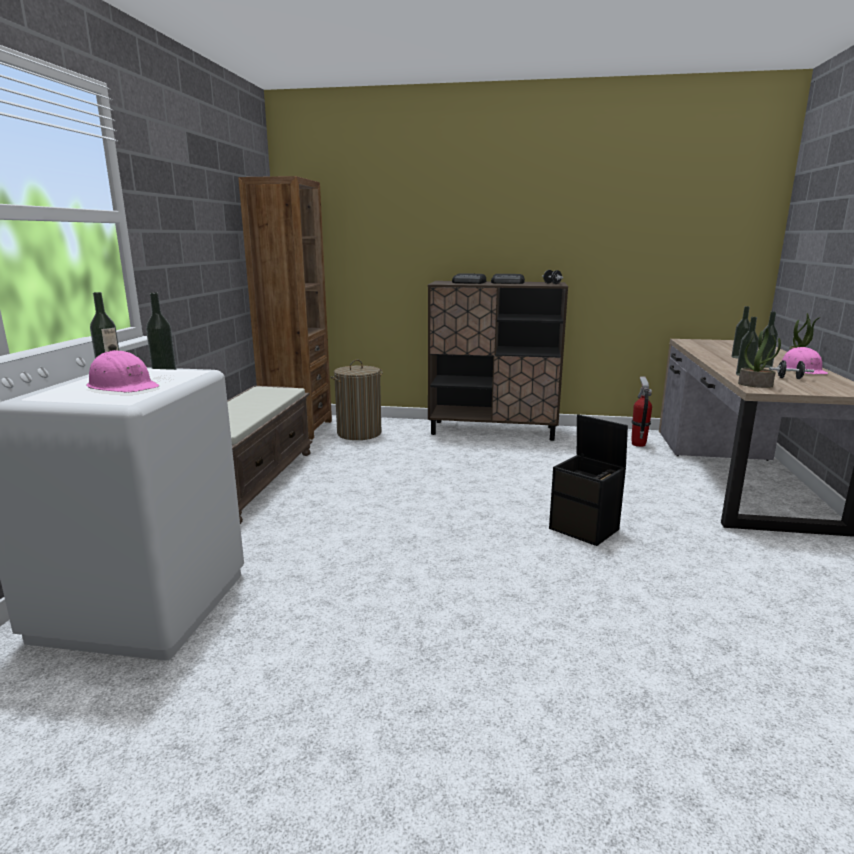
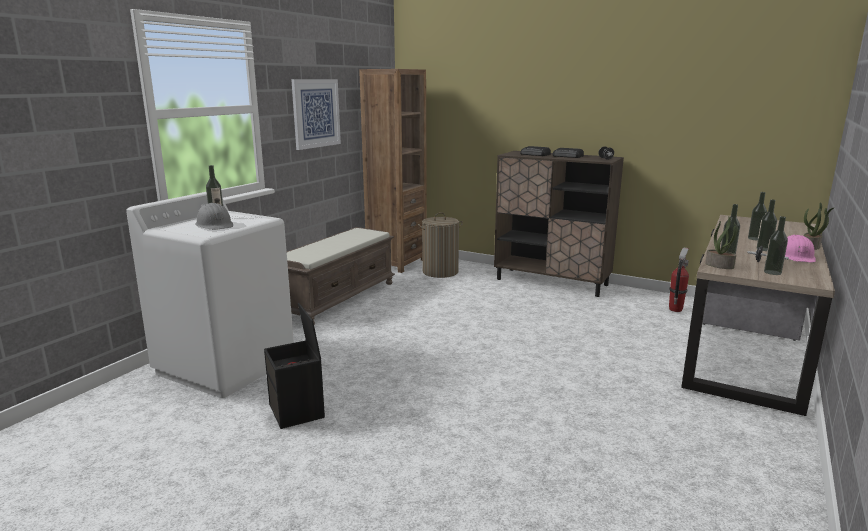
camera: 20 degrees right, 0 degrees up
(123, 386) = (215, 225): pink hard hat -> grey hard hat
(165, 376) = (244, 220): bottle -> bottle (772, 272)
(194, 232) = (316, 113): none -> picture
(585, 529) = (558, 369): black storage box -> black storage box (297, 411)

